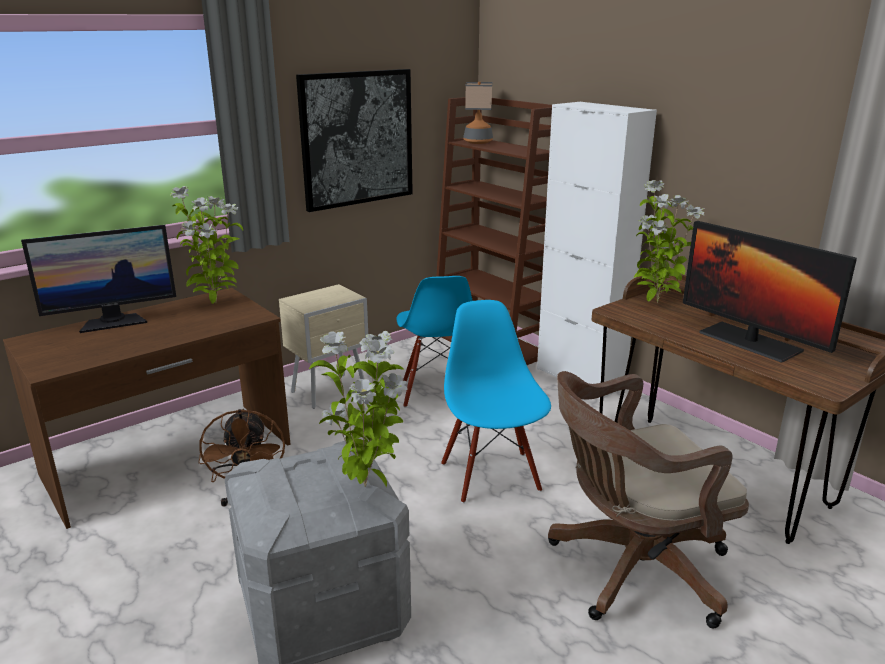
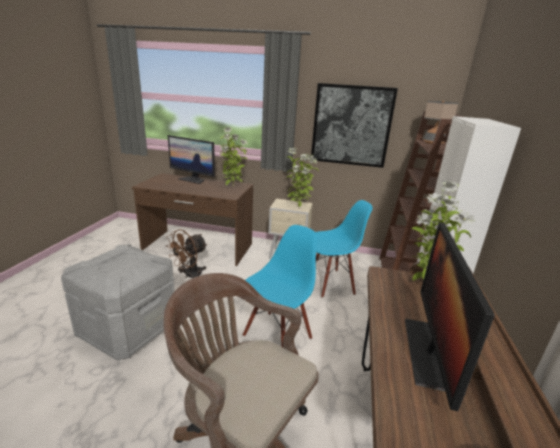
camera: 50 degrees right, 0 degrees up
(368, 487) = (117, 275): potted plant -> potted plant (298, 207)
(438, 392) = (330, 283): blue chair -> blue chair turned 150 degrees counterclockwise

